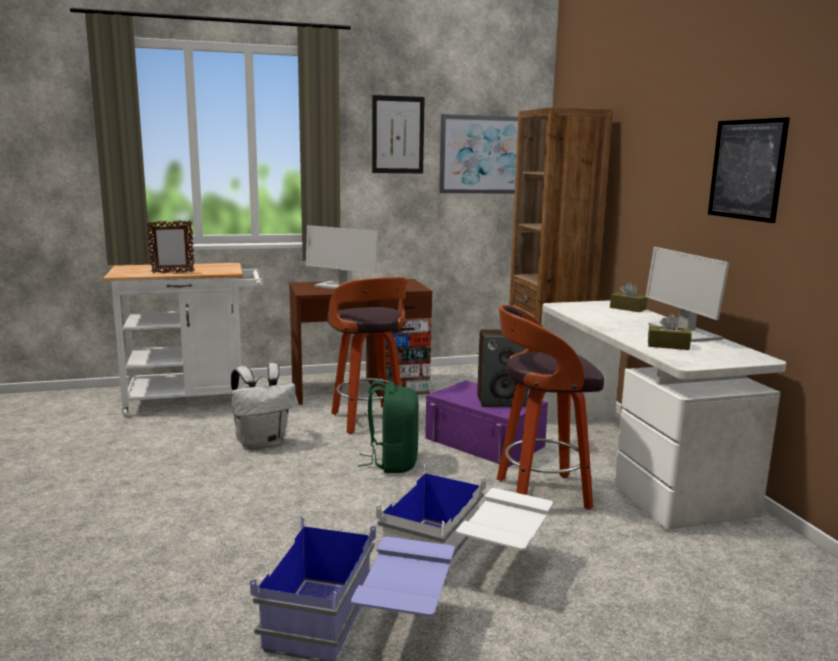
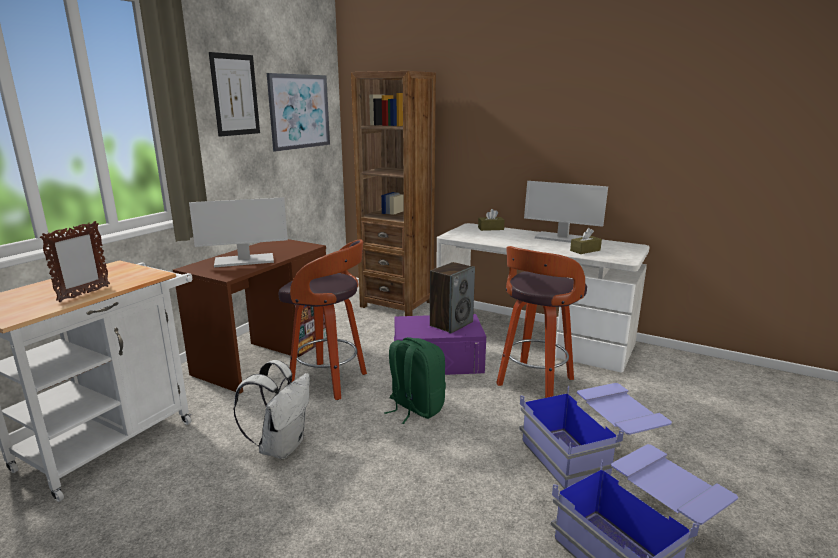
camera: 45 degrees left, 5 degrees up
(465, 561) = (590, 453): white storage box -> blue storage box
(746, 169) = (592, 121): picture -> none

